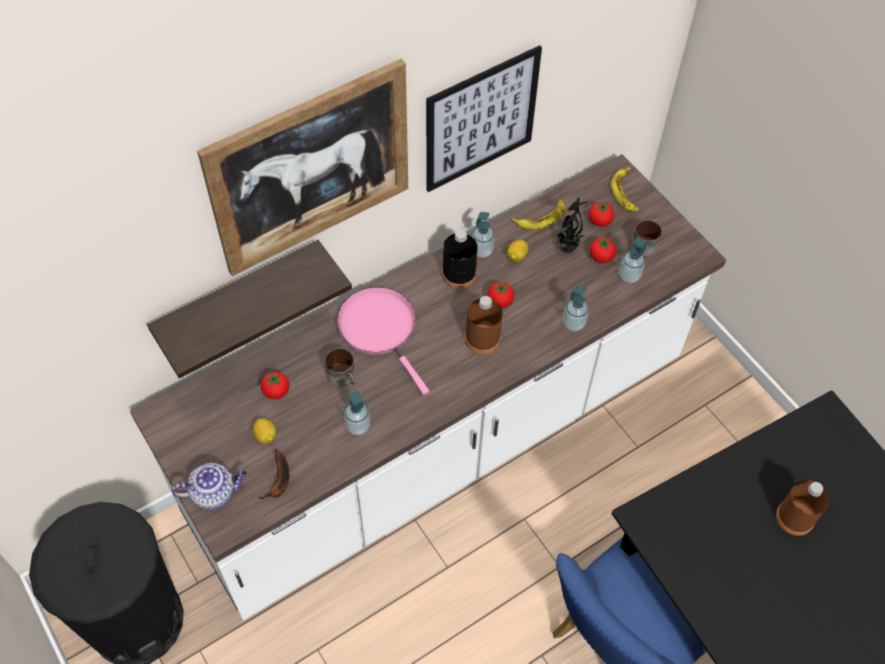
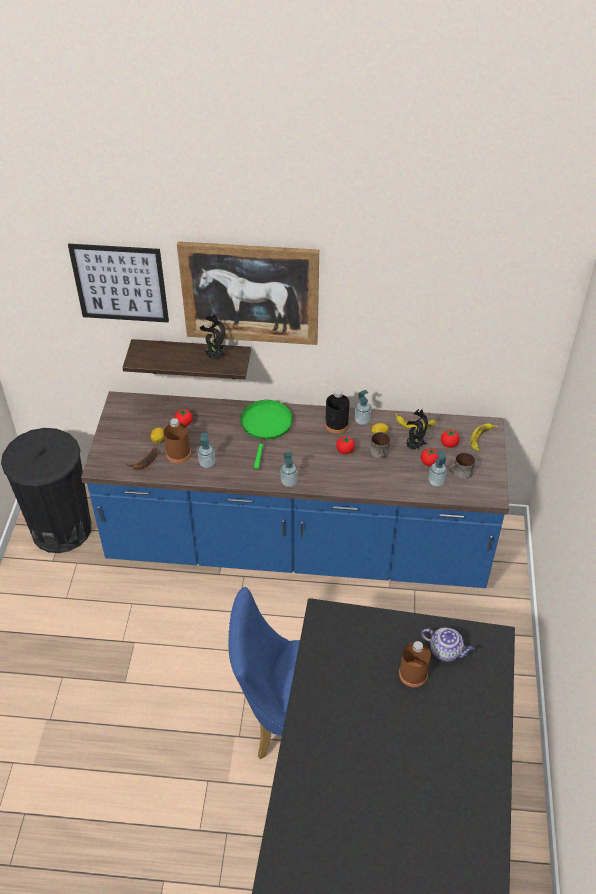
camera: 40 degrees right, 10 degrees down
(214, 493) = (109, 450): teapot -> teapot (446, 651)
(287, 281) = (214, 357): none -> potted plant
(344, 376) = (224, 437): mug -> mug (380, 453)
(380, 329) = (266, 426): pink frying pan -> green frying pan
(440, 439) = (298, 545): white counter -> blue counter
(481, 119) = (380, 325): picture -> picture (120, 283)
(482, 339) = (315, 463): brown bottle -> brown bottle (178, 454)
(573, 323) = (376, 486): soap dispenser -> soap dispenser (289, 482)

